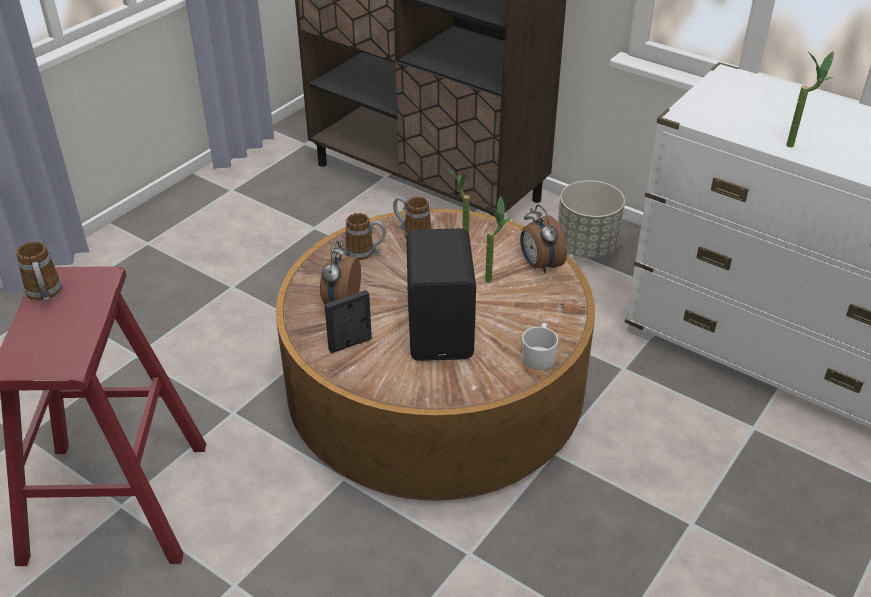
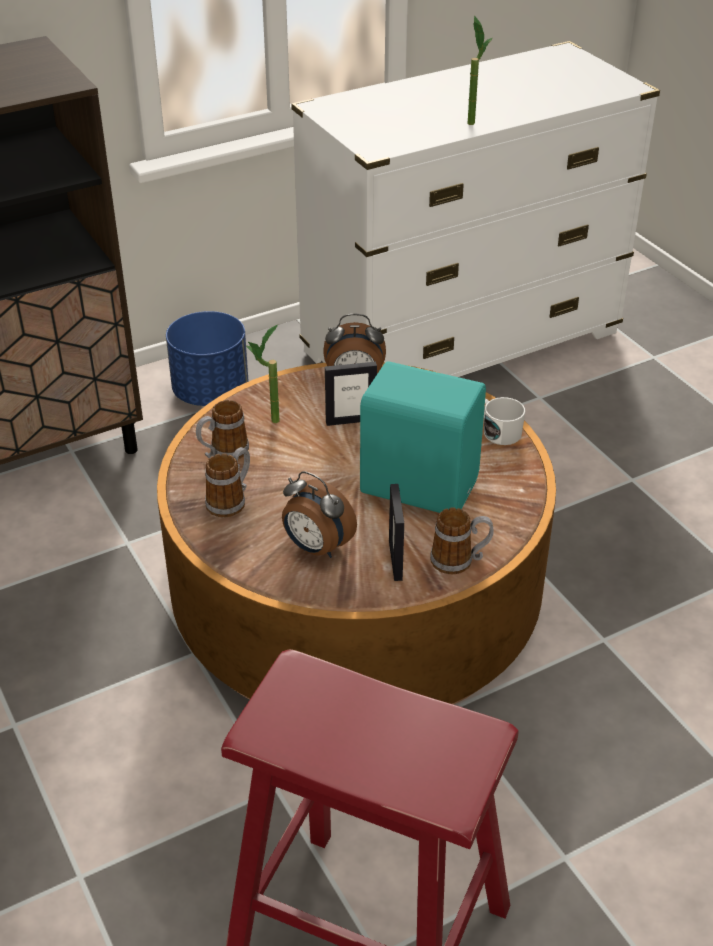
camera: 65 degrees left, 0 degrees up
(45, 294) = (302, 741): mug -> mug (460, 561)
(442, 331) = (418, 484): black speaker -> turquoise speaker
(492, 277) = (351, 420): potted plant -> picture frame
(587, 246) = (210, 392): grey planter -> blue planter

